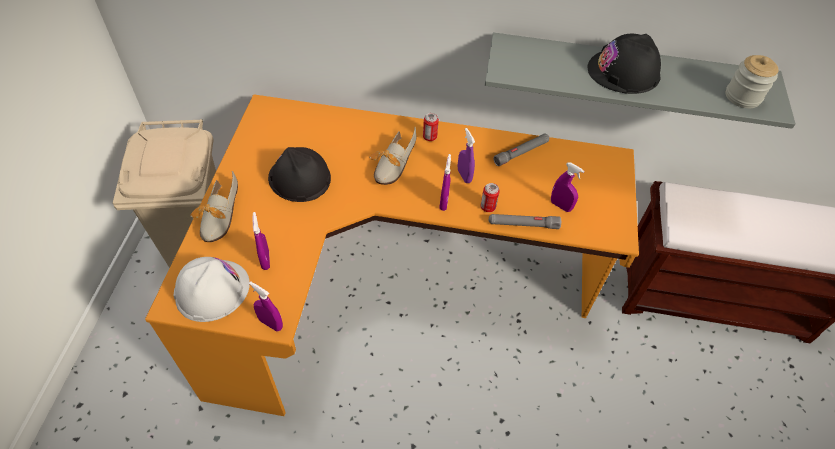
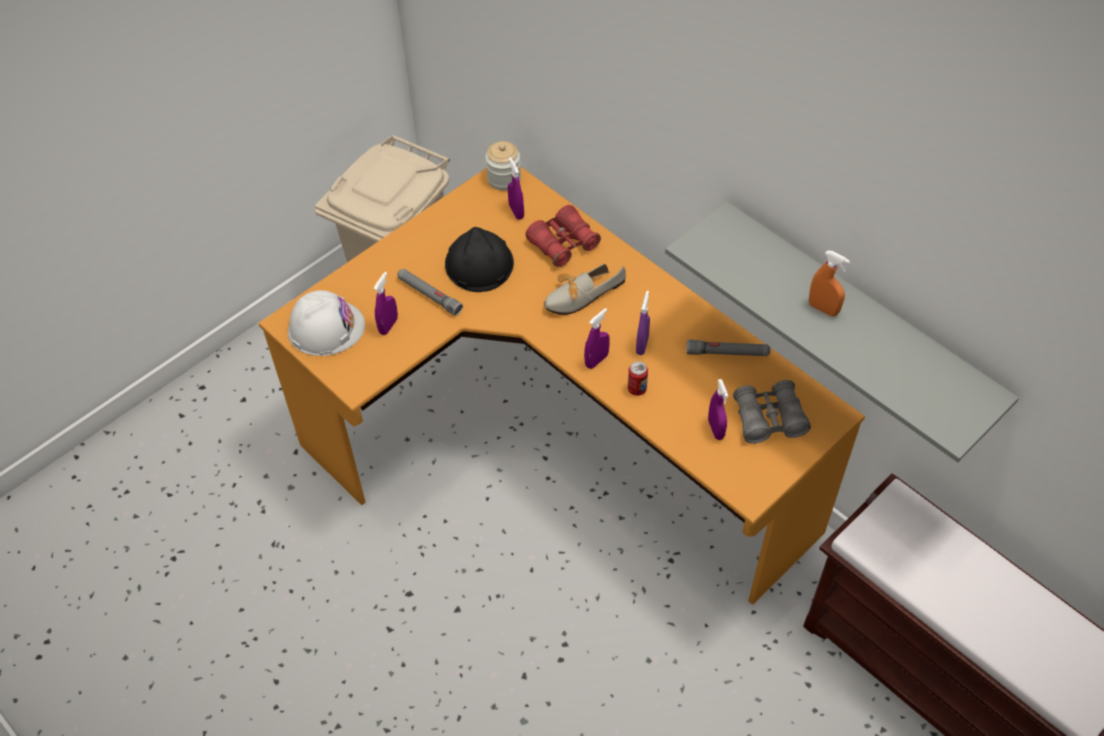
camera: 40 degrees right, 0 degrees up
(218, 218) = (378, 265): shoe -> none
(271, 323) = (350, 383): purple spray bottle -> purple spray bottle (516, 212)
(350, 135) = (563, 244): none -> red binoculars
(429, 137) = (643, 286): can -> none
(523, 224) = (657, 425): grey flashlight -> grey flashlight (429, 295)
(585, 181) = (769, 419): none -> grey binoculars
(624, 72) = (823, 309): black hard hat -> orange spray bottle
(742, 97) = (931, 400): jar -> jar (504, 179)

